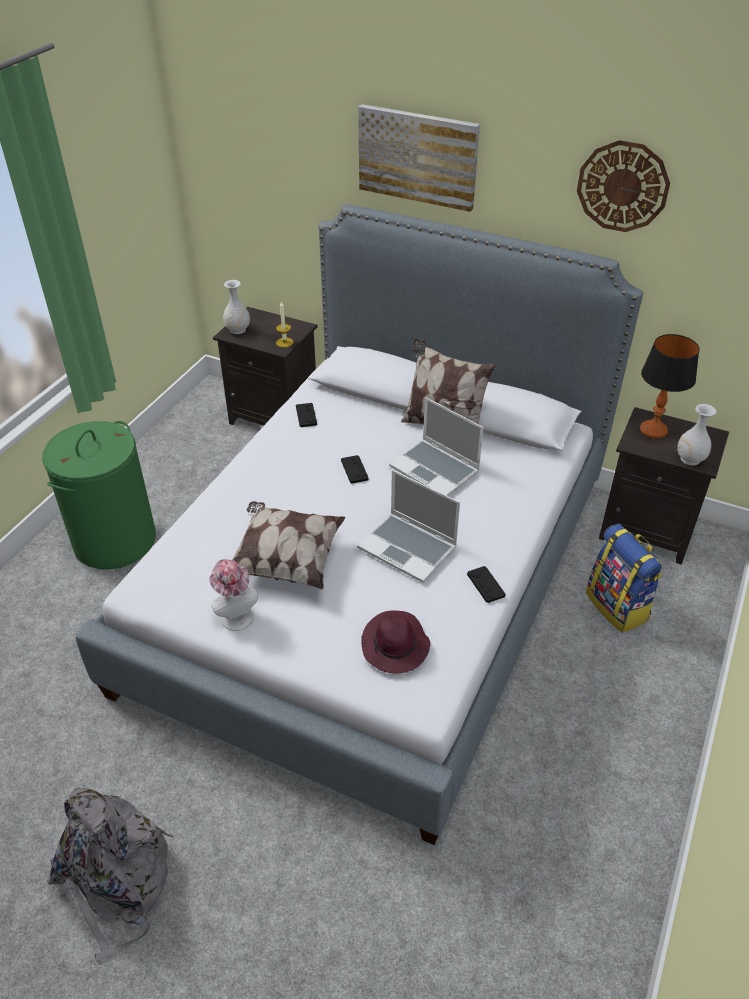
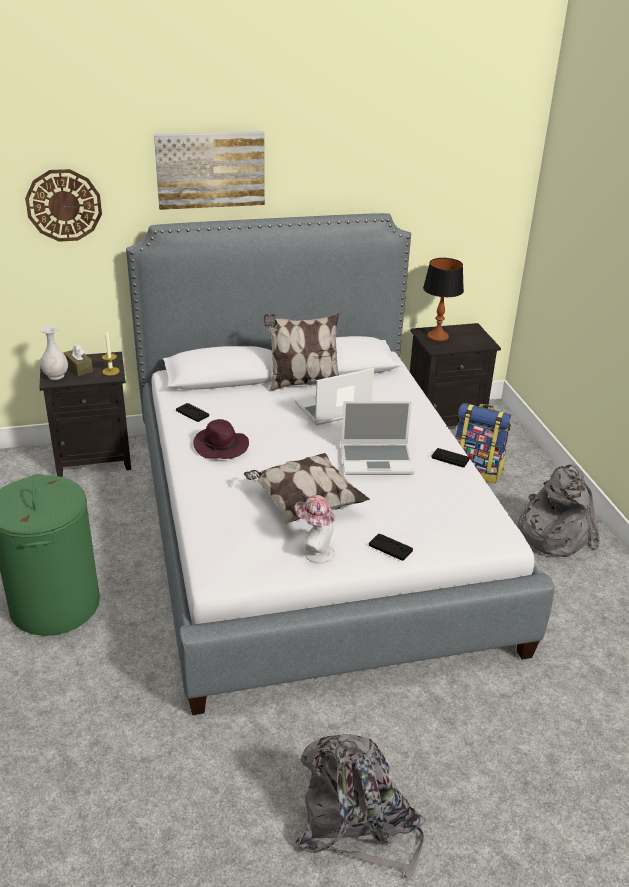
camera: 40 degrees left, 10 degrees down
(263, 328) = (79, 368): none -> brown tissue box
(354, 470) = (277, 431): black game controller -> black game controller (390, 548)
(395, 646) = (443, 516): purple hat -> purple hat (221, 447)
(436, 470) = (332, 409): laptop -> laptop turned 150 degrees clockwise
(620, 726) = (552, 533): none -> grey backpack
(622, 186) = (379, 157): wall clock -> wall clock (64, 205)
(690, 459) = (476, 344): white vase -> none

